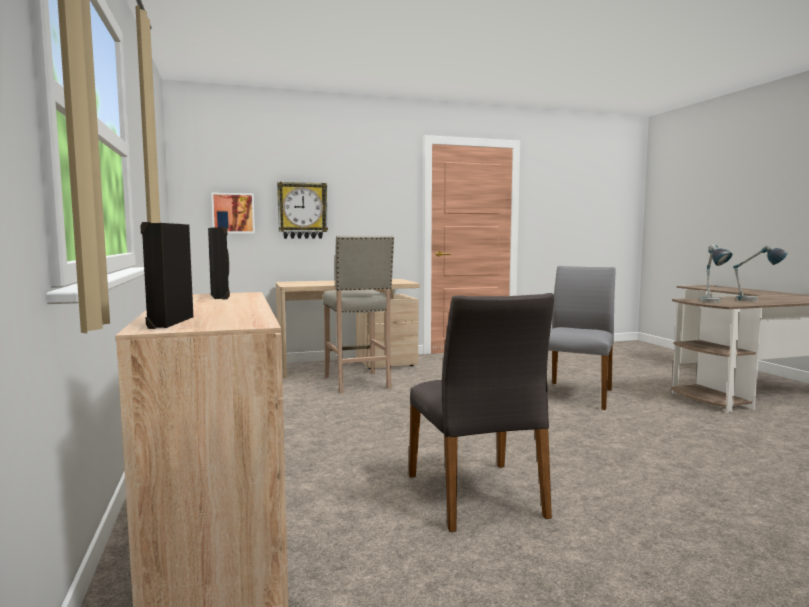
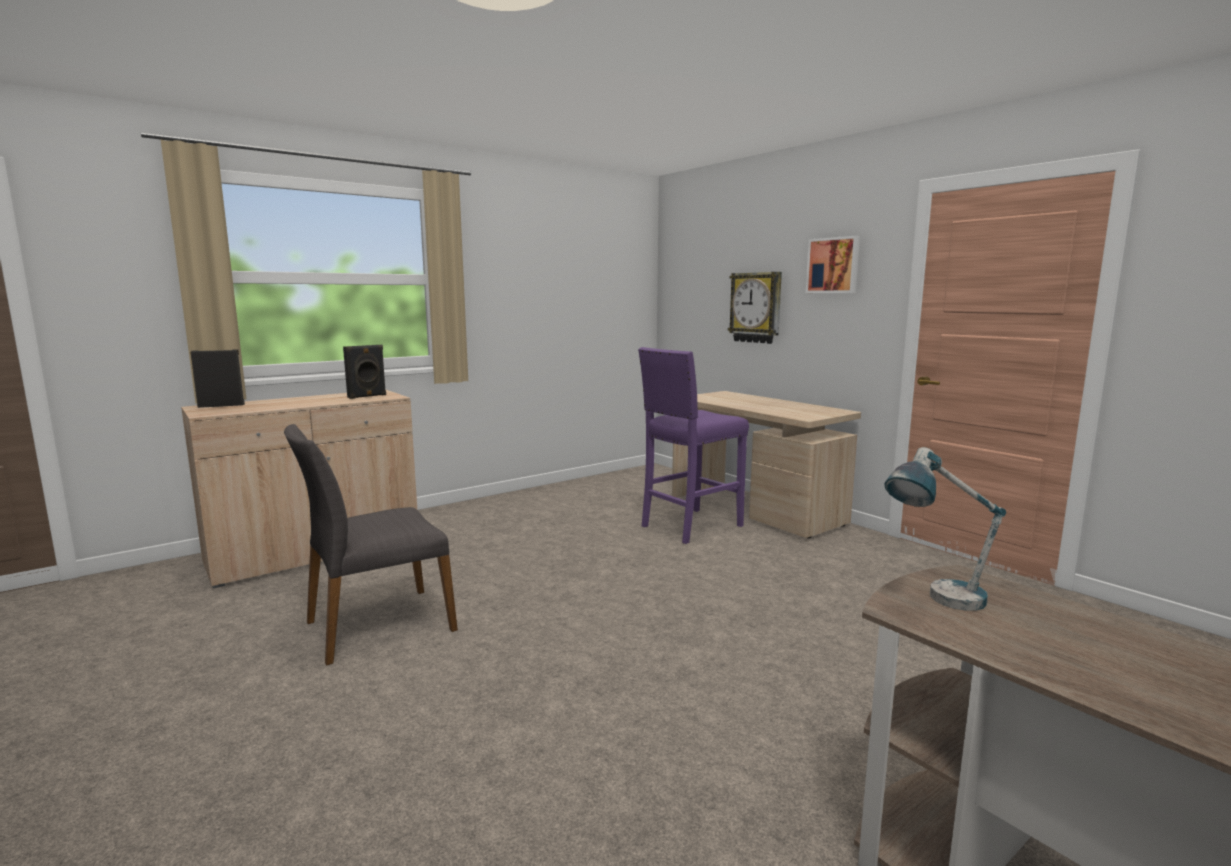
camera: 70 degrees right, 5 degrees up
(233, 213) = (698, 310): picture -> picture (833, 265)
(357, 383) = (689, 526): beige stool -> purple stool
(575, 394) = (797, 665): grey chair -> none
(756, 300) = (1114, 666): table lamp -> none

